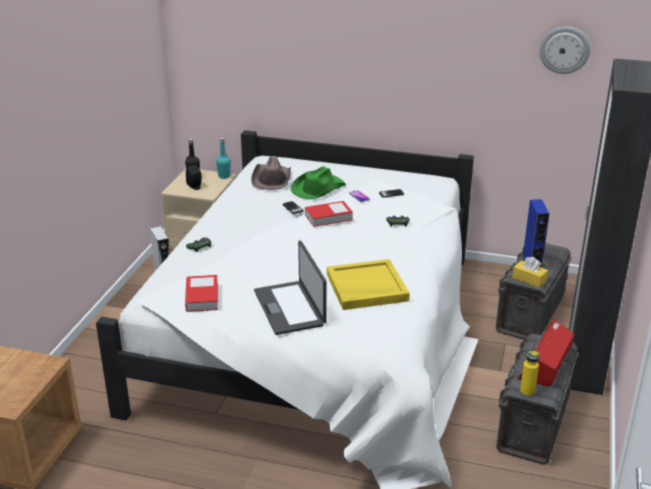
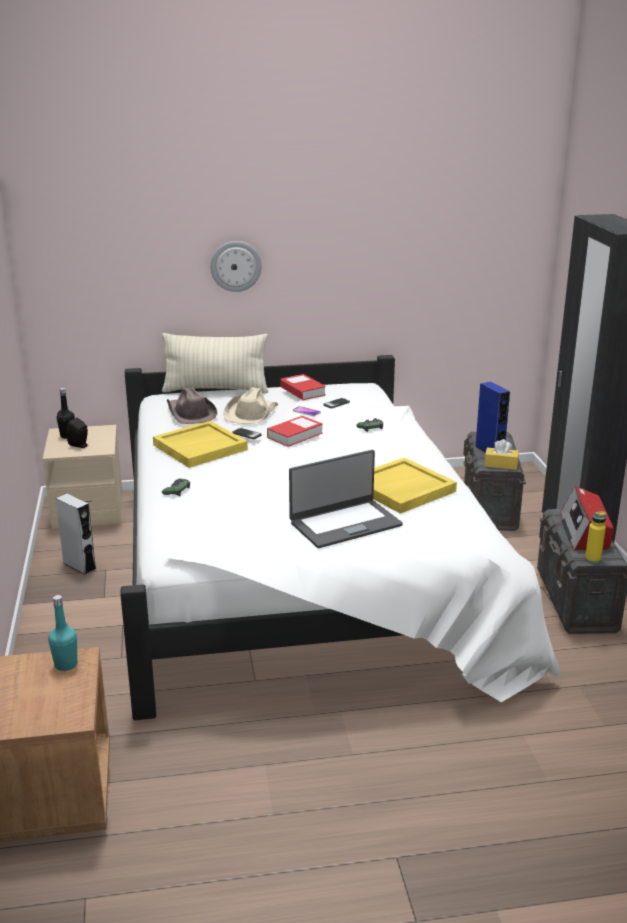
camera: 25 degrees left, 5 degrees down
(202, 297) = (237, 535): book -> book (302, 391)
(224, 176) = (104, 429): turquoise bottle -> turquoise bottle (66, 664)
(251, 211) = (200, 447): none -> yellow tray
(290, 308) = (345, 523): laptop -> laptop turned 75 degrees counterclockwise
(311, 160) = (216, 390): none -> beige pillow
(317, 188) = (251, 413): green hat -> beige hat
(564, 50) = (475, 228): wall clock -> wall clock (236, 266)

